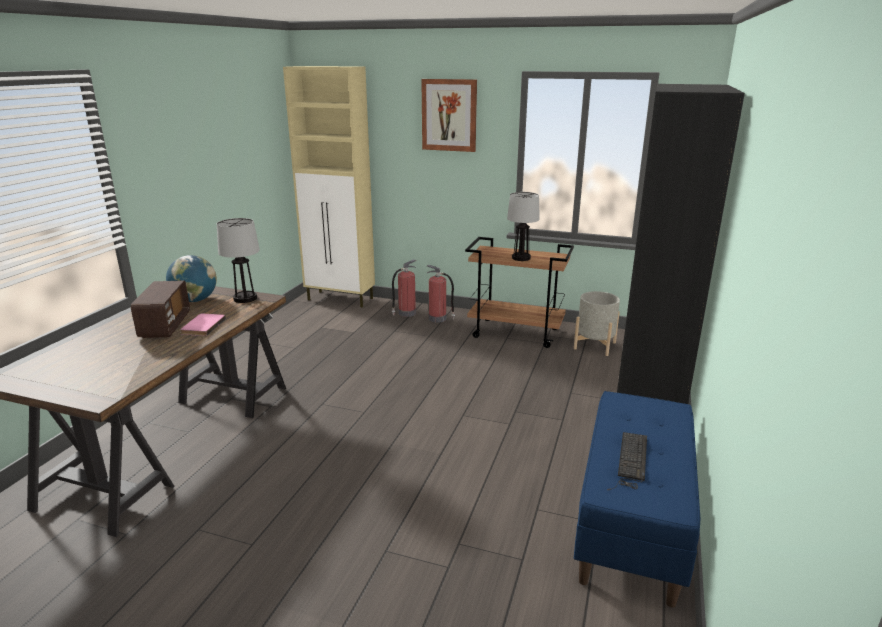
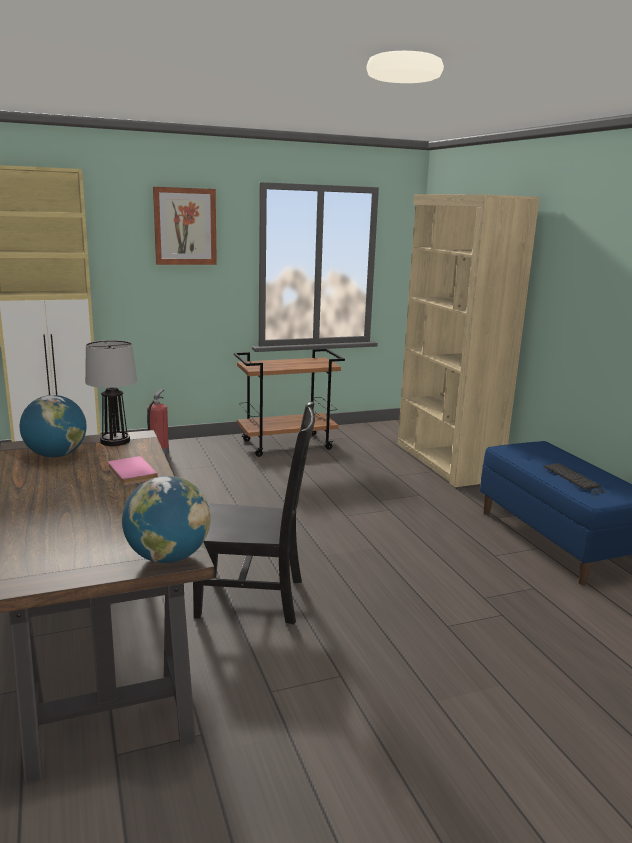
camera: 40 degrees left, 5 degrees down
(93, 396) = (168, 557): none -> globe
(165, 325) = (82, 483): radio -> none
(292, 456) = (254, 598): none -> black chair
(438, 319) = (199, 450): fire extinguisher -> none
(520, 258) = (294, 365): table lamp -> none
(594, 345) = (361, 439): grey planter -> none
(648, 394) = (446, 461): black bookcase -> beige bookcase

